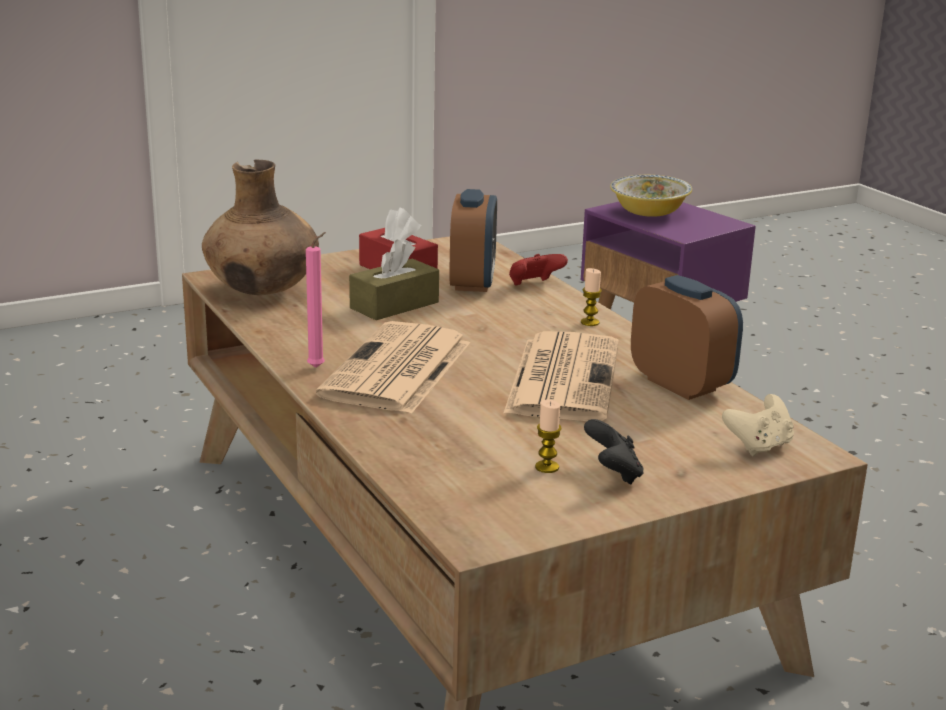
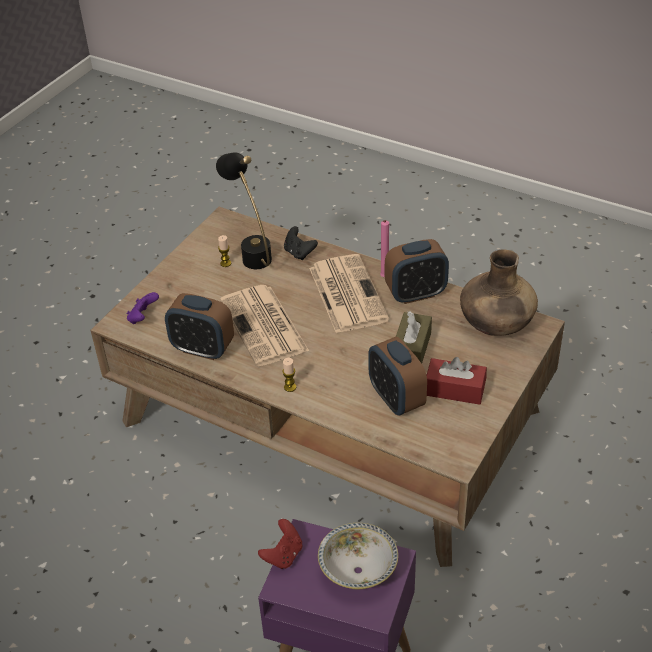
camera: 150 degrees right, 20 degrees up
(304, 340) = (416, 293): none -> alarm clock
(481, 467) = (251, 251): none -> black table lamp
(534, 285) = (357, 415): red game controller -> red game controller (283, 555)
(613, 474) = (196, 272): black game controller -> black game controller (299, 253)
(759, 446) = (143, 318): beige game controller -> purple game controller

